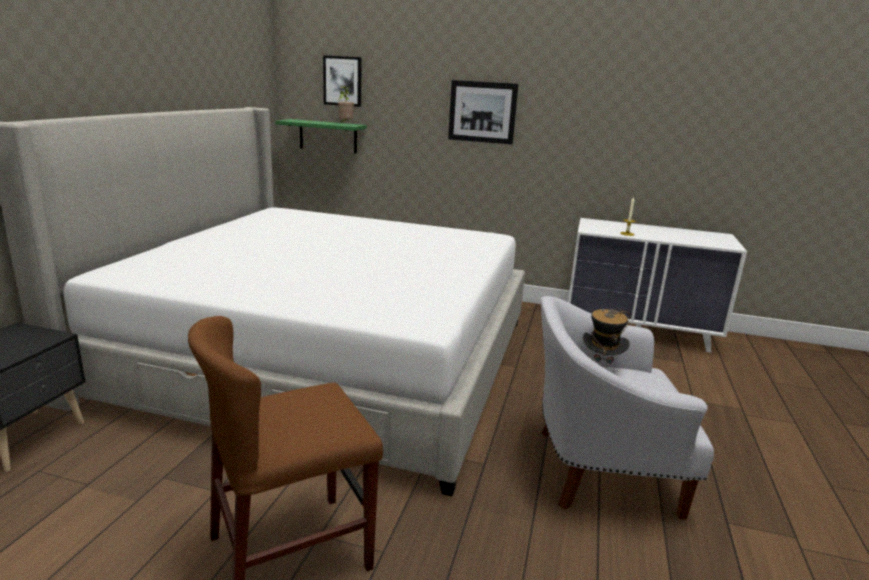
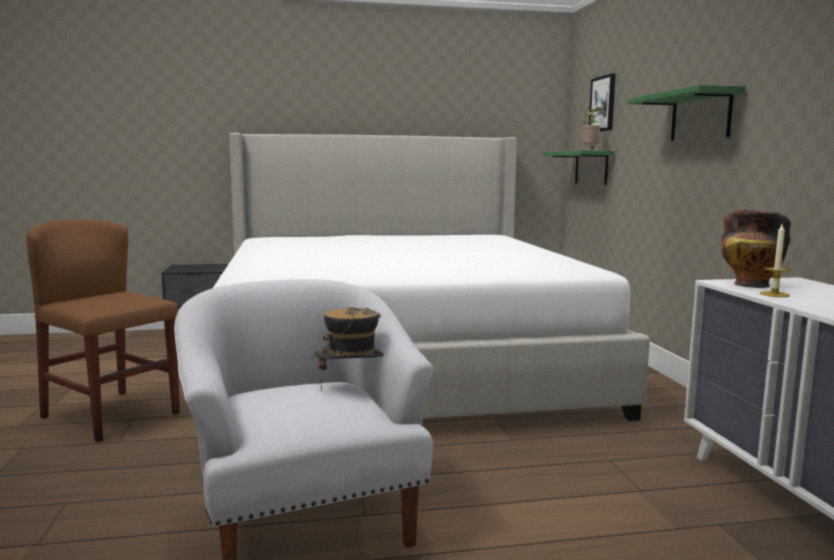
camera: 65 degrees right, 10 degrees down
(482, 112) = (700, 116): picture -> green shelf
(598, 229) = (749, 284): none -> vase

